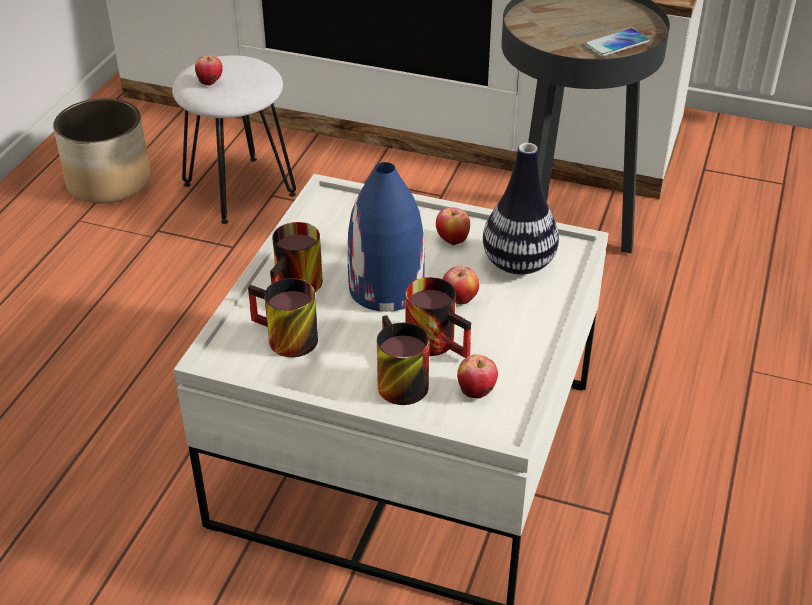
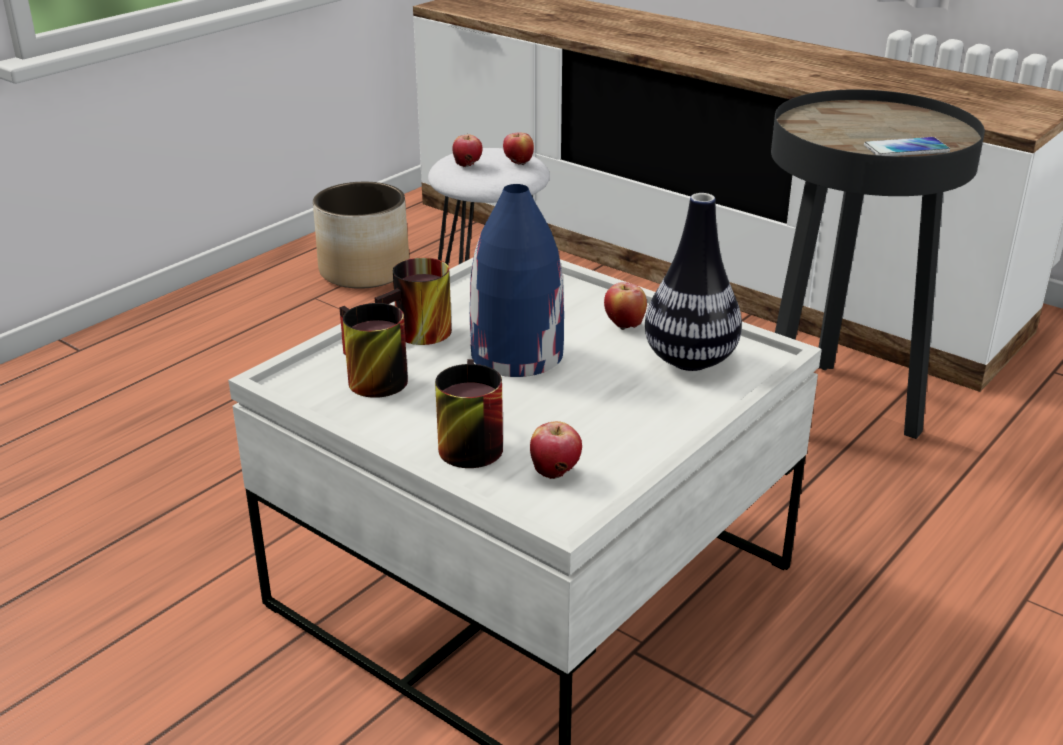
camera: 20 degrees right, 10 degrees down
(440, 341) = (545, 415): mug -> none
(459, 301) = (594, 382): apple -> apple (518, 163)

